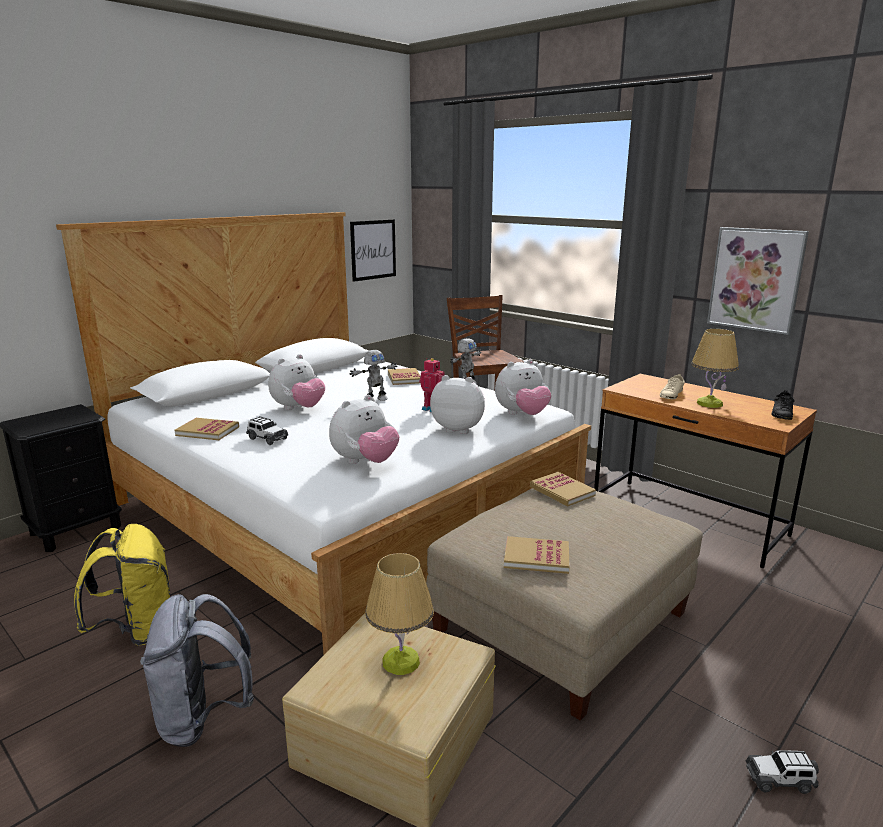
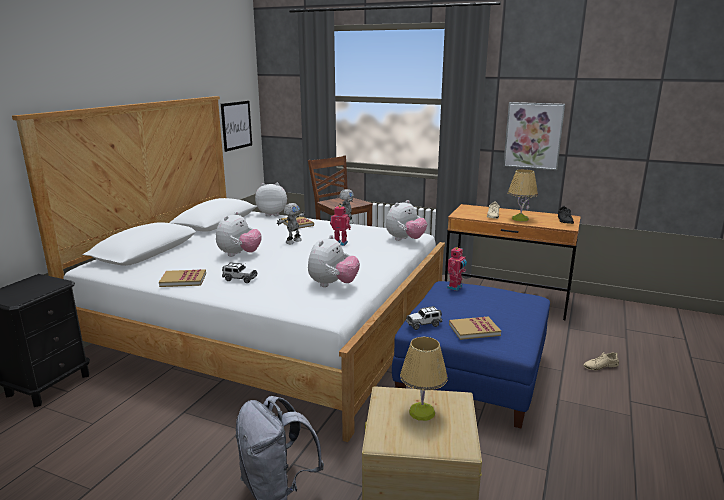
camera: 20 degrees left, 0 degrees up
(136, 630) = (172, 446): yellow backpack -> none
(459, 429) = (372, 254): plush toy -> plush toy (272, 214)
(560, 621) = (472, 374): beige ottoman -> blue ottoman
(562, 491) = (455, 287): book -> toy robot
(777, 652) = (600, 366): none -> beige shoe
(780, 780) = (641, 432): toy car -> toy car (423, 324)

